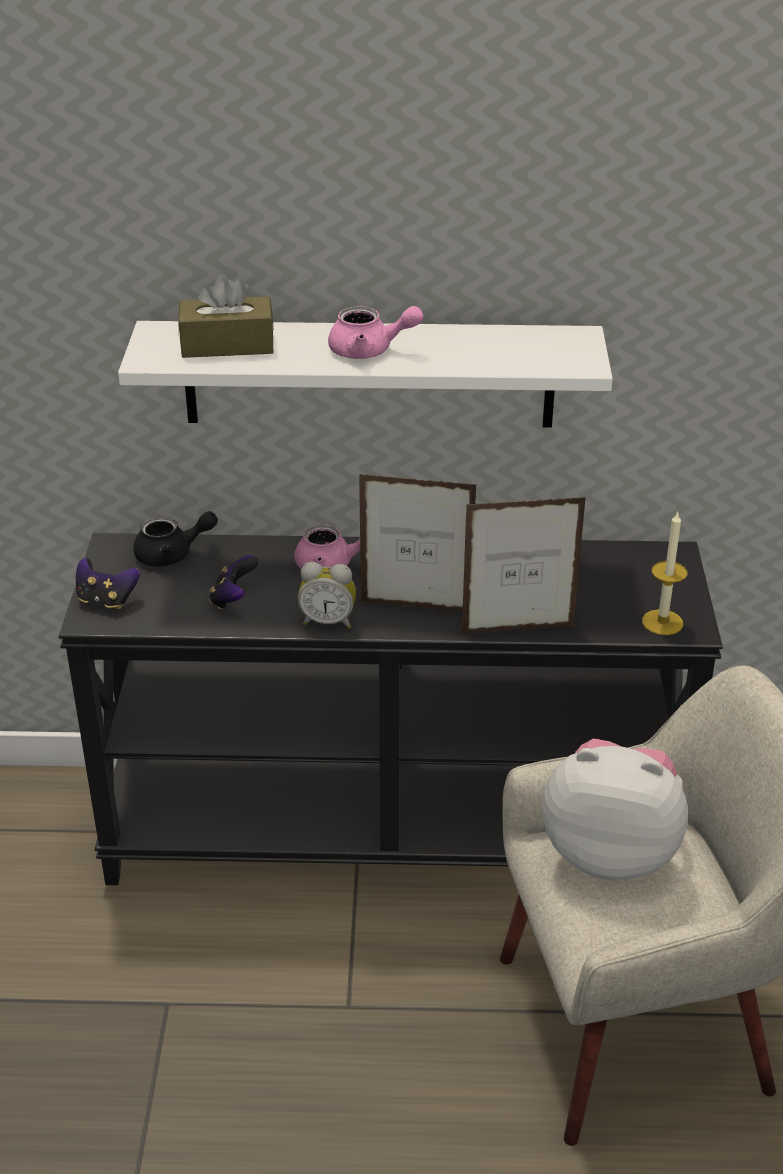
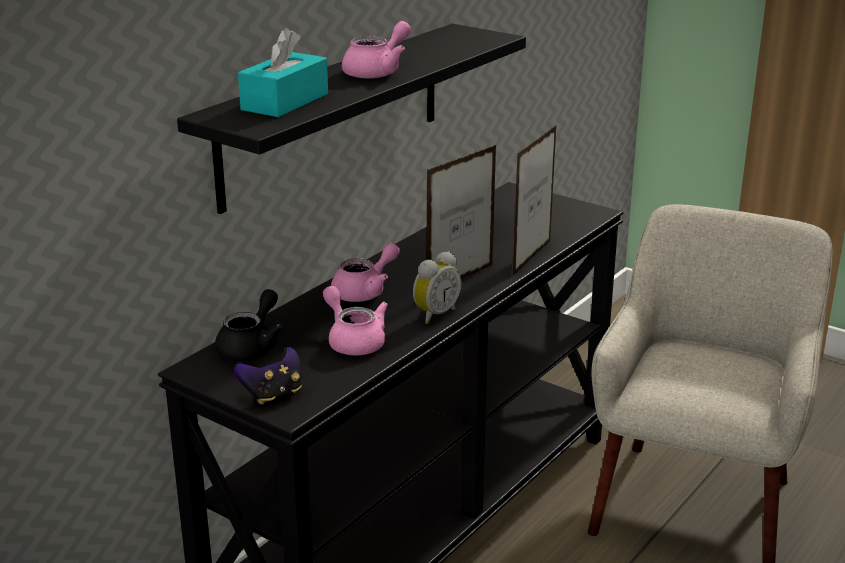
camera: 55 degrees left, 10 degrees down
(227, 345) = (285, 102): brown tissue box -> turquoise tissue box
(233, 599) = (353, 341): game controller -> pink teapot
(369, 374) = (333, 114): white shelf -> black shelf
(610, 851) = (671, 370): plush toy -> none
(662, 622) = (580, 217): candle -> none

